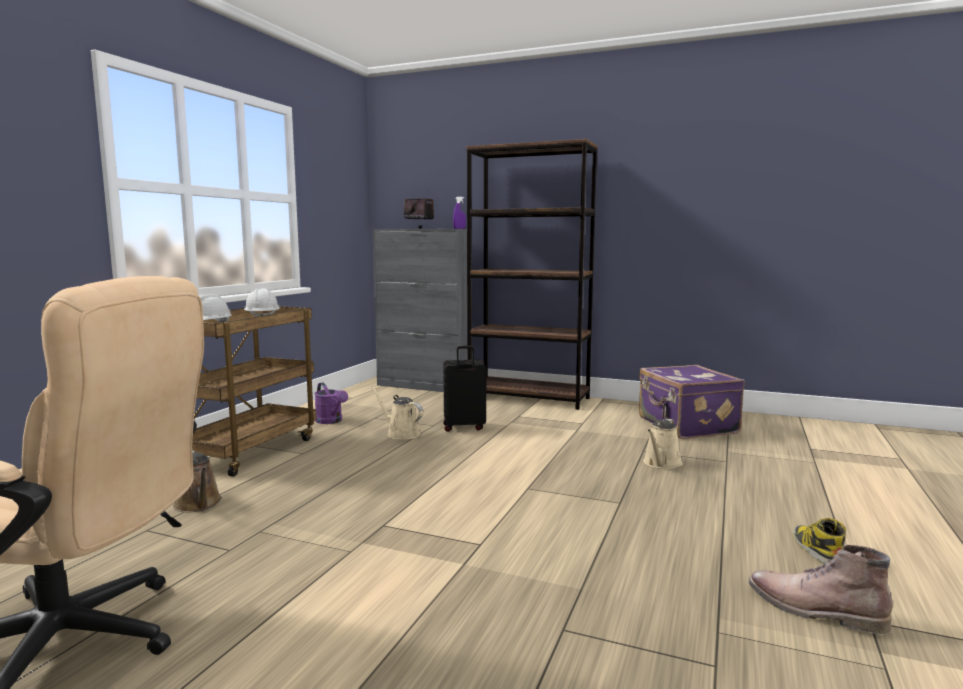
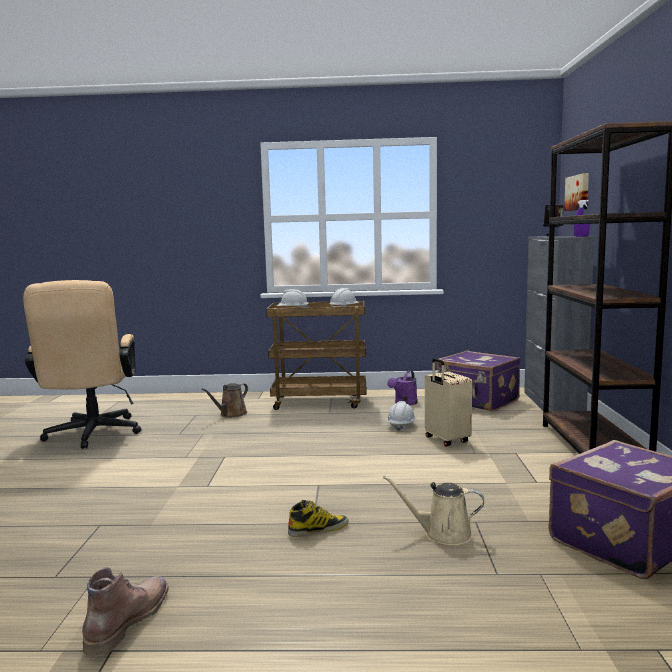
camera: 70 degrees right, 0 degrees up
(374, 400) = (478, 401): none -> purple suitcase
(401, 434) = (401, 426): beige watering can -> white hard hat
(419, 190) = (578, 192): none -> picture
(464, 427) = (446, 440): black suitcase -> beige suitcase
(816, 550) = (250, 630): boot -> boot (318, 529)

